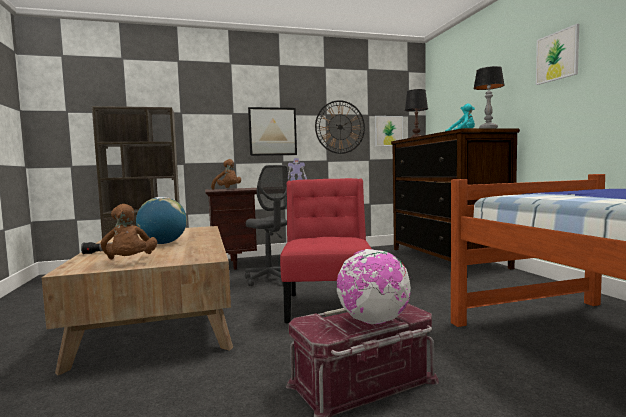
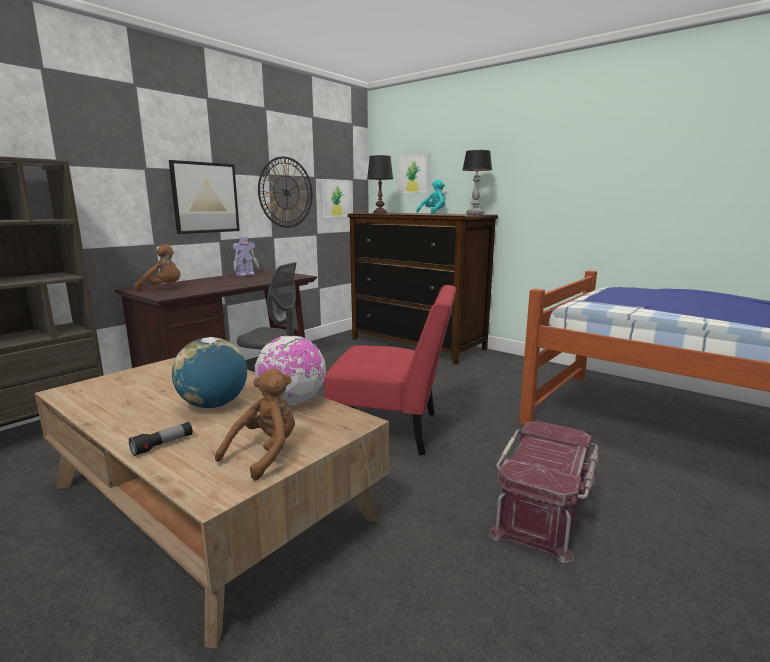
camera: 35 degrees left, 10 degrees up
(129, 262) = (265, 454): brown plush toy -> brown plush toy turned 90 degrees counterclockwise
(328, 305) = (392, 429): red chair -> red chair turned 135 degrees clockwise
(373, 321) = (561, 453): globe -> globe (292, 402)
(557, 56) = (542, 150): picture -> picture (414, 174)

